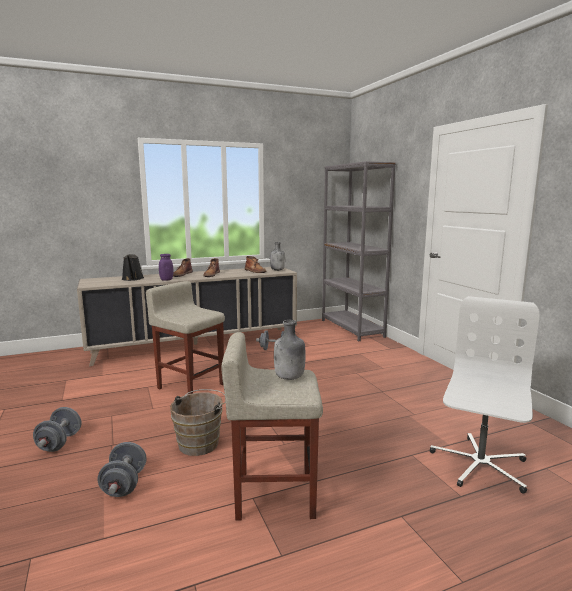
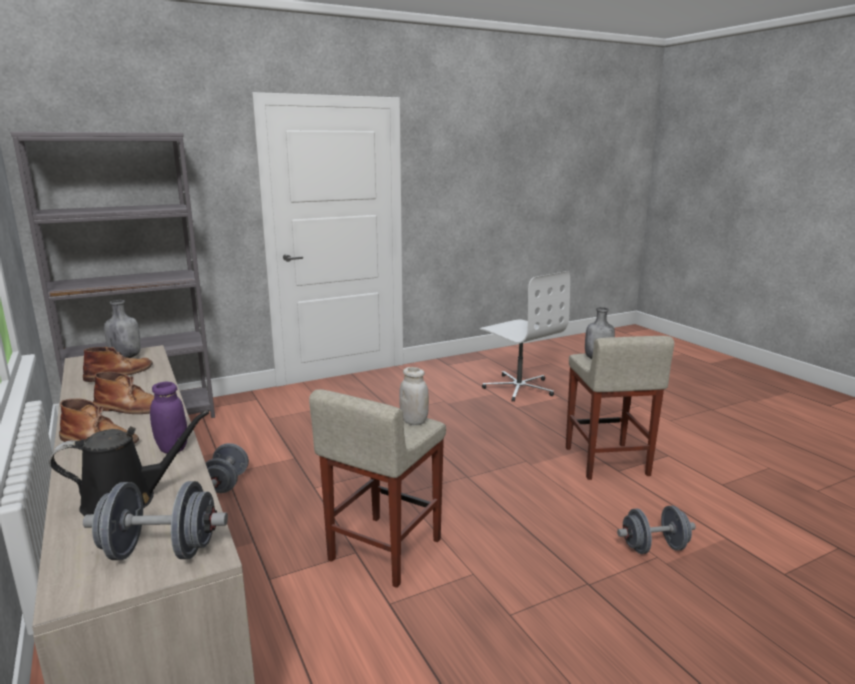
camera: 95 degrees left, 5 degrees up
(59, 443) = (613, 646): grey dumbbell -> grey dumbbell (161, 551)
(191, 318) = (414, 421): none -> white jar
(201, 443) = (548, 511): brown bucket -> none
(479, 465) = (519, 388): white office chair -> white office chair turned 150 degrees counterclockwise

